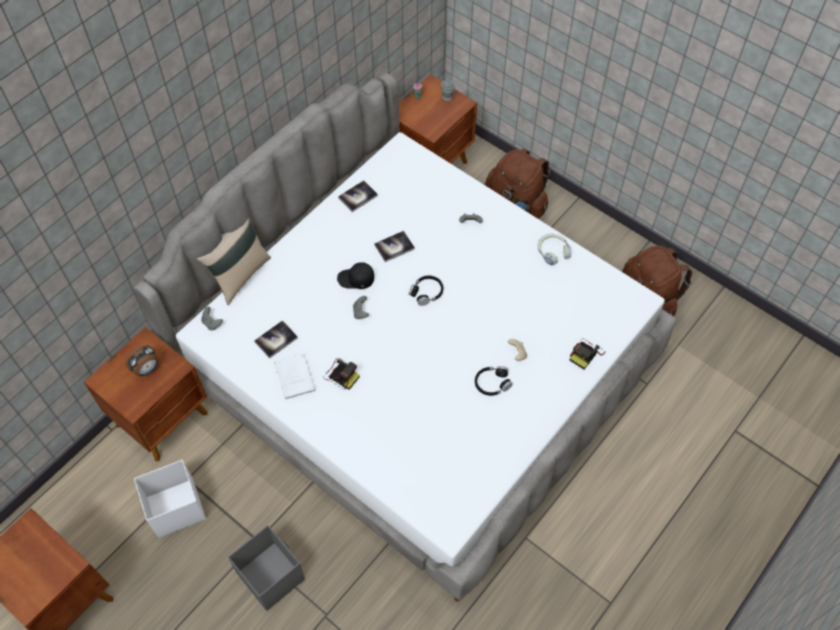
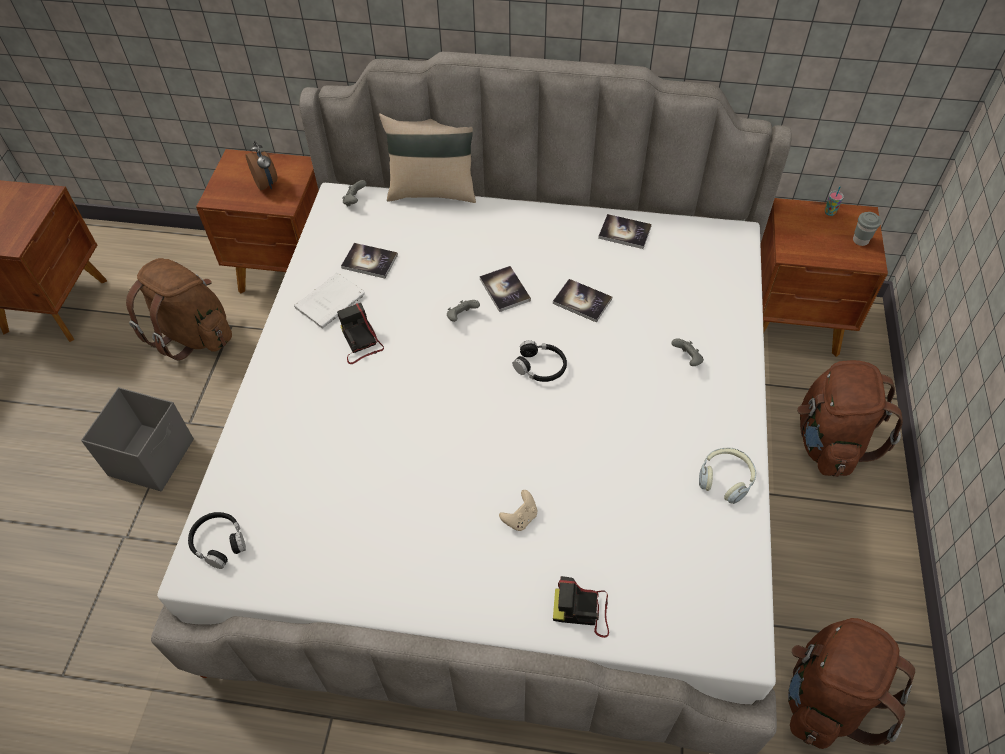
camera: 60 degrees right, 5 degrees down
(147, 369) = (267, 183): alarm clock -> alarm clock turned 135 degrees counterclockwise
(175, 508) = (193, 334): white storage box -> brown backpack
(341, 375) = (360, 342): camera -> camera turned 150 degrees clockwise
(356, 280) = (505, 290): black cap -> book
(492, 383) = (451, 510): black headphones -> black headphones (219, 543)

